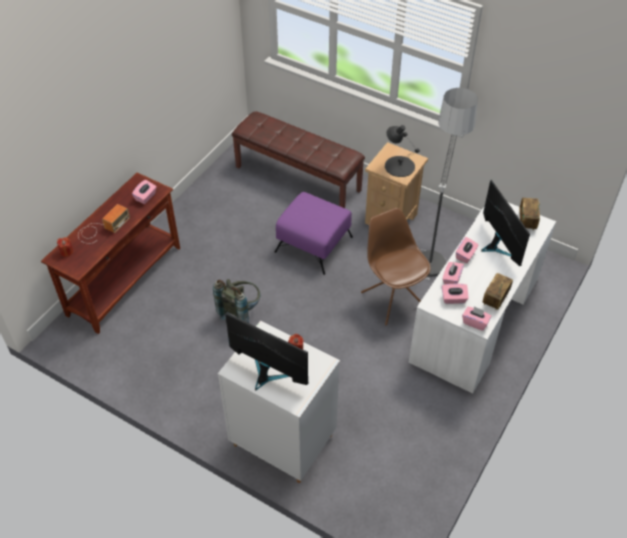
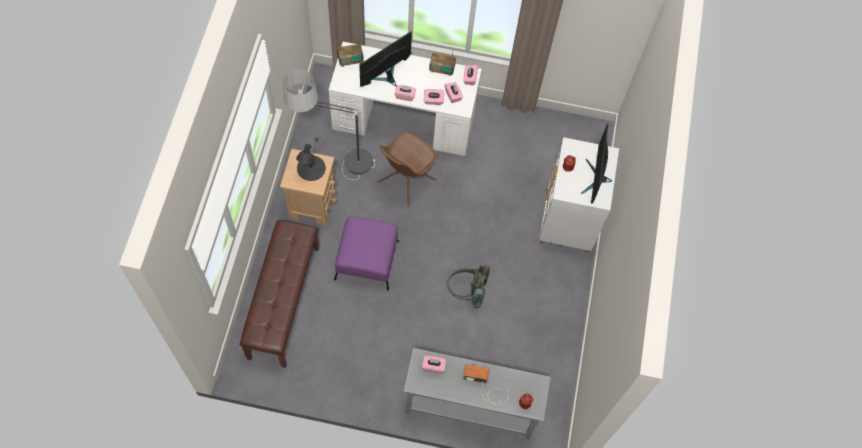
camera: 115 degrees left, 15 degrees up
(124, 280) = (469, 407): brown console table -> grey console table

